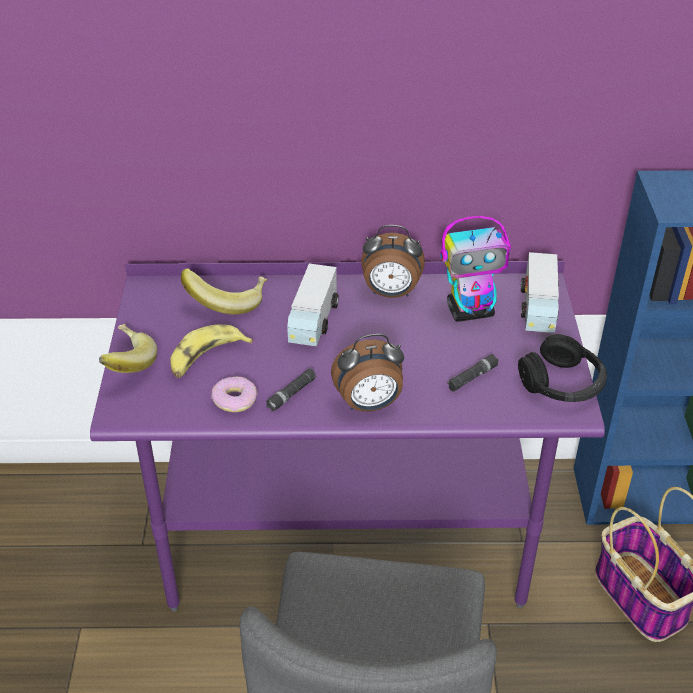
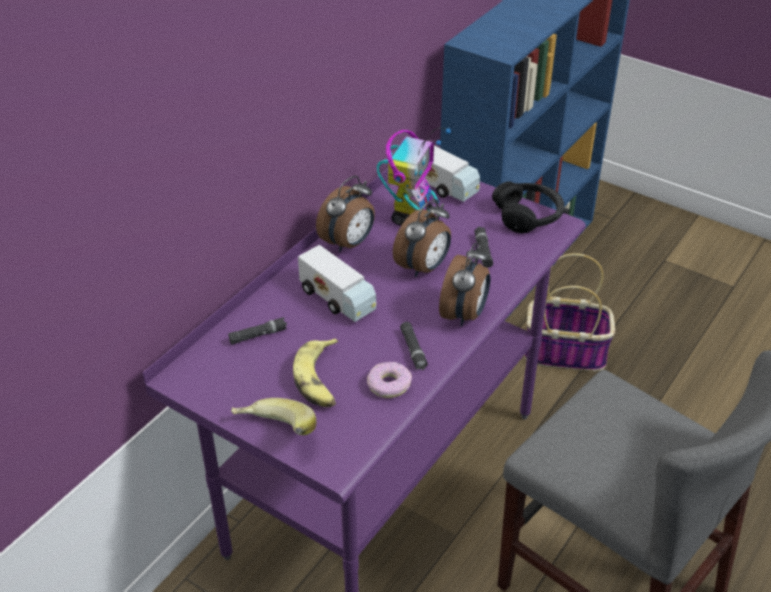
camera: 55 degrees left, 0 degrees up
(228, 301) = (258, 335): banana -> black flashlight
(407, 351) = (424, 268): none -> alarm clock

